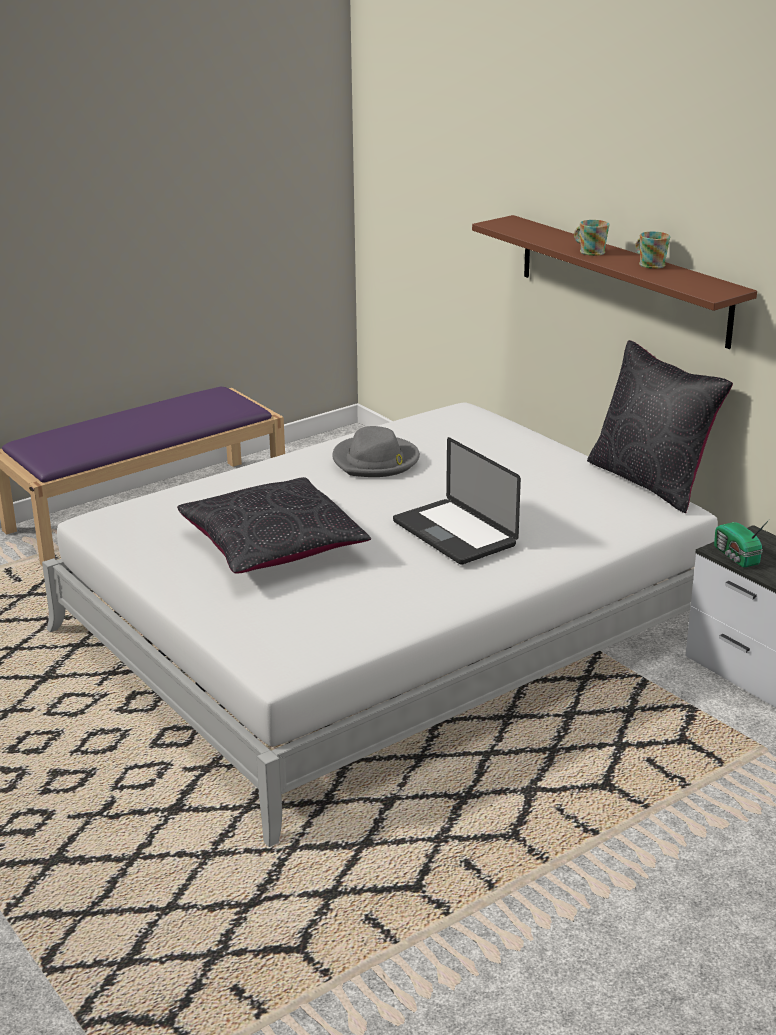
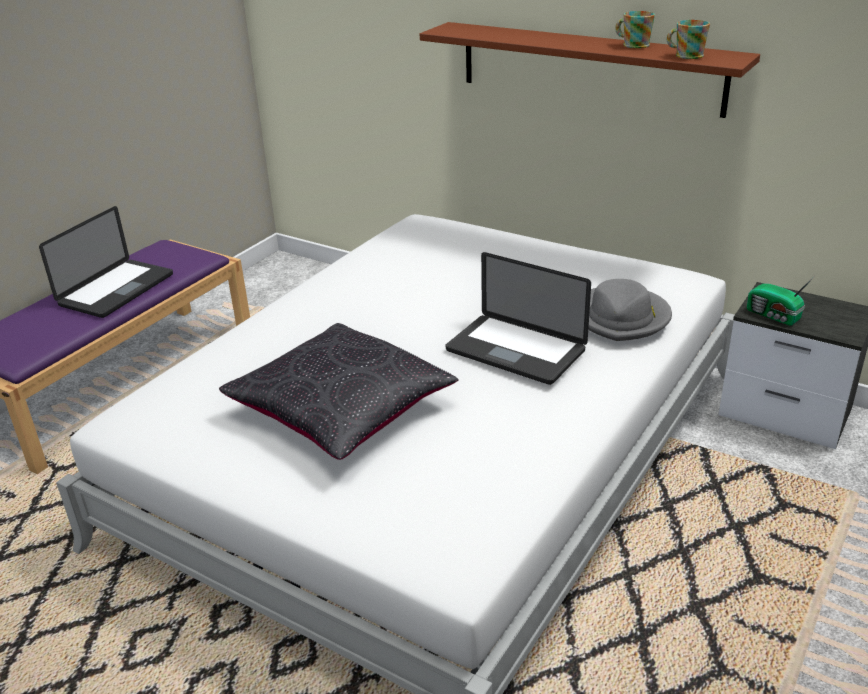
camera: 20 degrees left, 5 degrees up
(156, 422) = (116, 290): none -> laptop
(376, 461) = (379, 288): grey hat -> grey hat (621, 317)
(589, 251) = (562, 42): mug -> mug (685, 55)
(651, 481) = (644, 258): black pillow -> none

